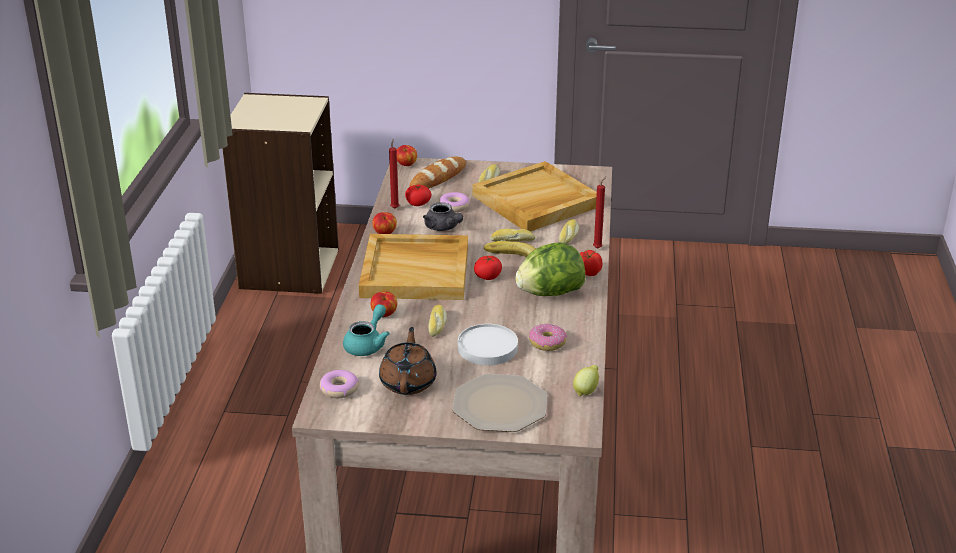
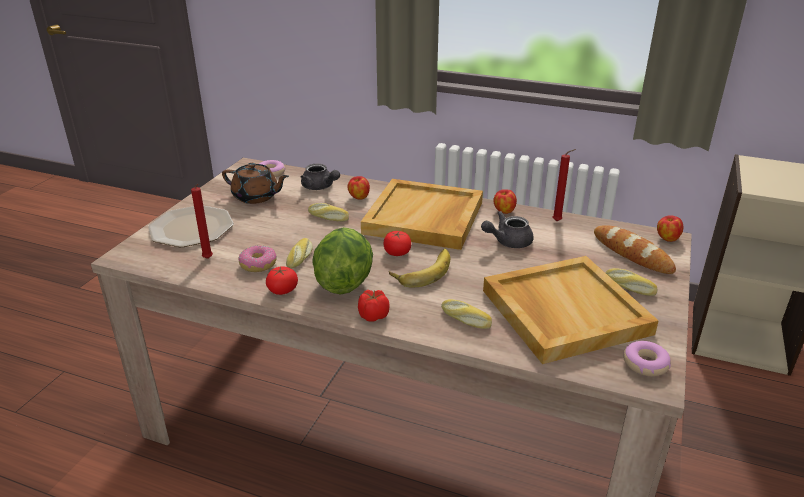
camera: 105 degrees right, 0 degrees up
(367, 344) = (320, 187): turquoise teapot -> grey teapot
(418, 203) = (568, 234): tomato -> tomato (282, 290)
(454, 206) = (556, 254): donut -> donut (645, 364)
(487, 348) = (274, 234): white plate -> none
(512, 240) = (467, 278): bread -> bread (300, 257)
(586, 391) = (168, 271): lemon -> none
(598, 248) = (427, 336): red candle -> red candle (208, 259)

